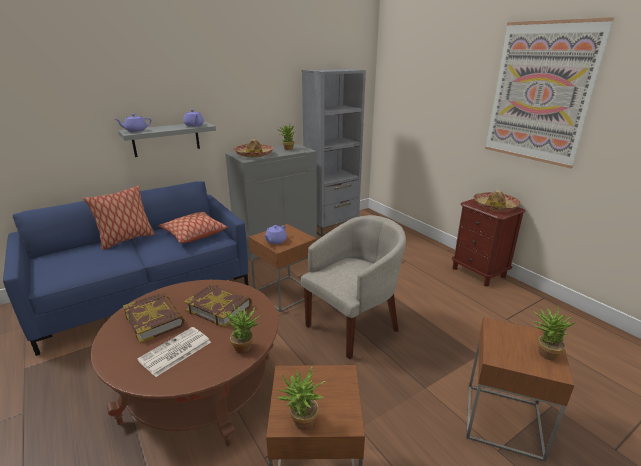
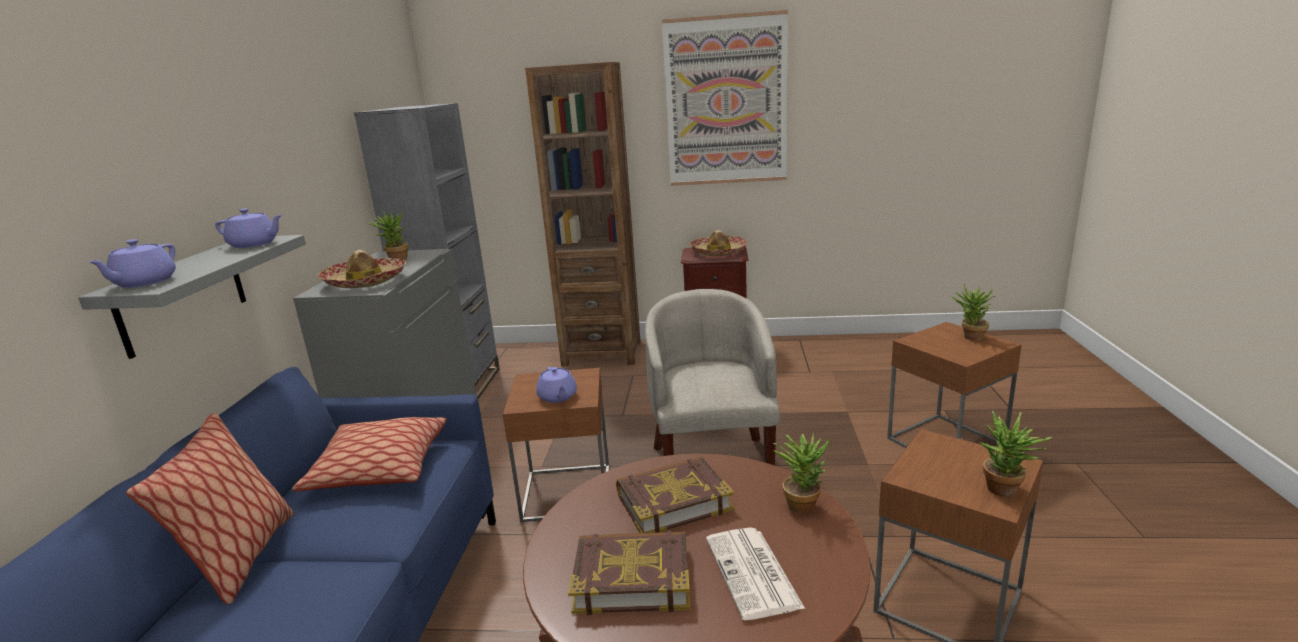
camera: 50 degrees left, 5 degrees down
(413, 242) = (602, 353): none -> brown bookcase

